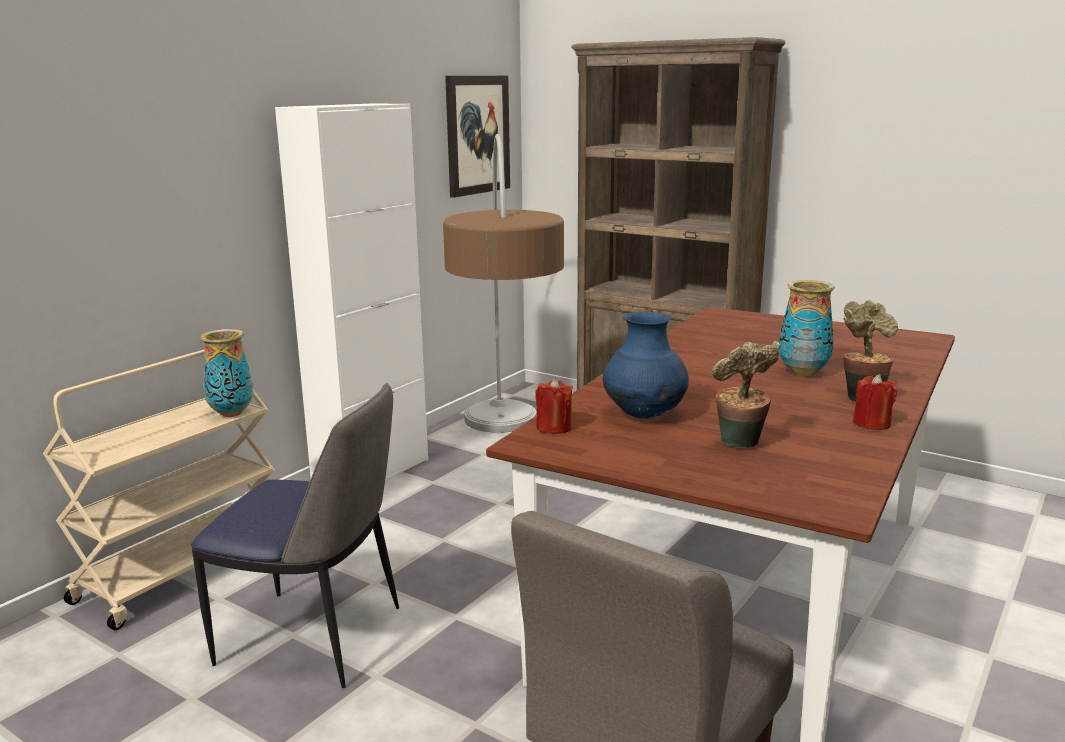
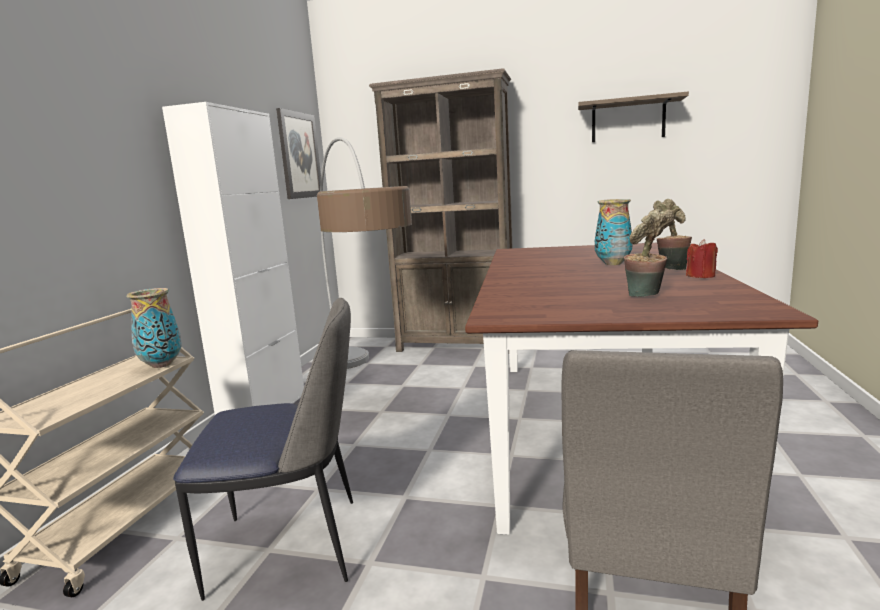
camera: 20 degrees left, 5 degrees down
(554, 428) = (499, 307): red candle -> none
(644, 416) = (553, 293): blue vase -> none
(963, 123) = (628, 120): none -> shelf

